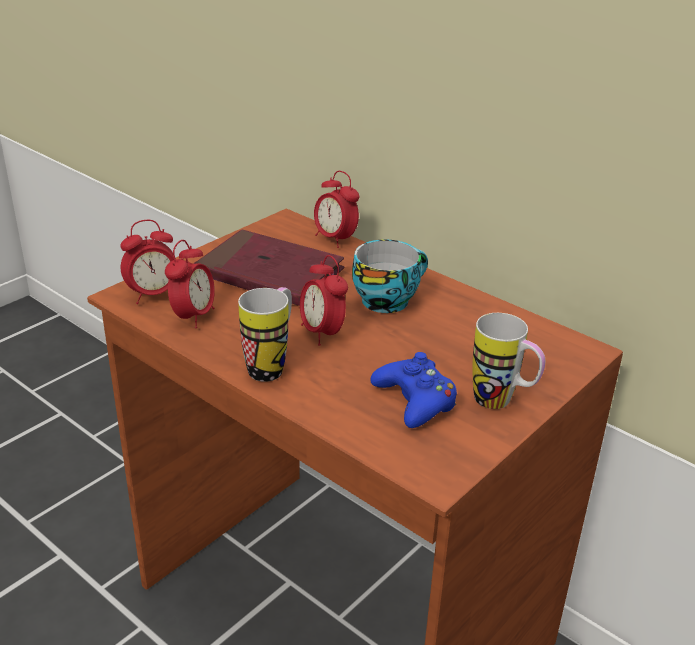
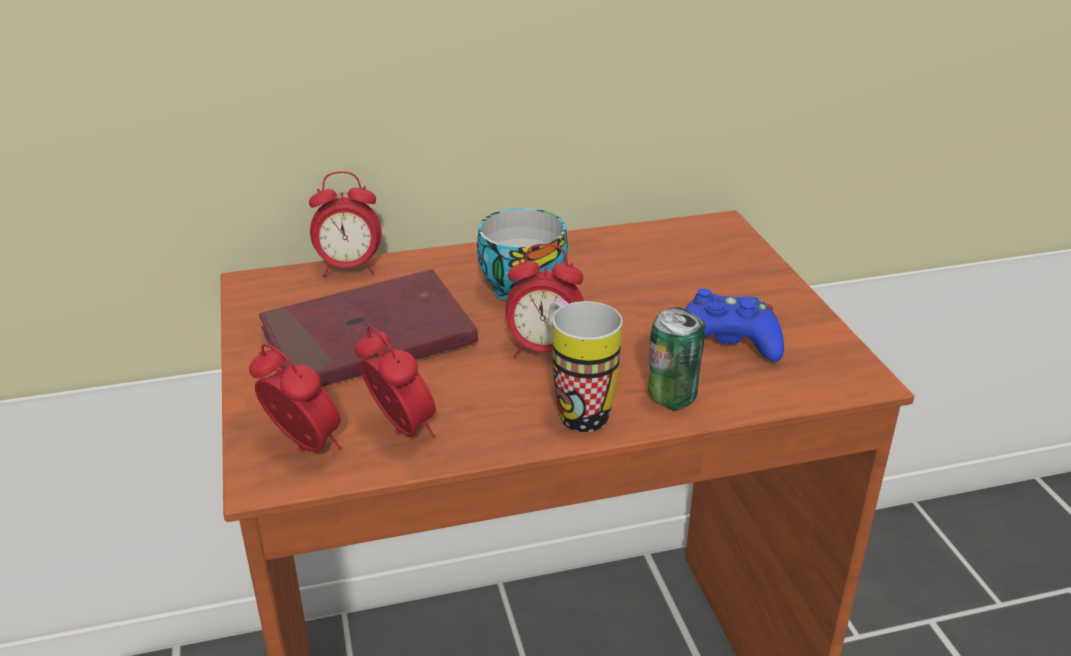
camera: 55 degrees left, 0 degrees up
(153, 295) = (304, 448): alarm clock -> alarm clock turned 60 degrees counterclockwise
(320, 397) = (671, 398): none -> can
(502, 403) = (771, 298): mug -> none

